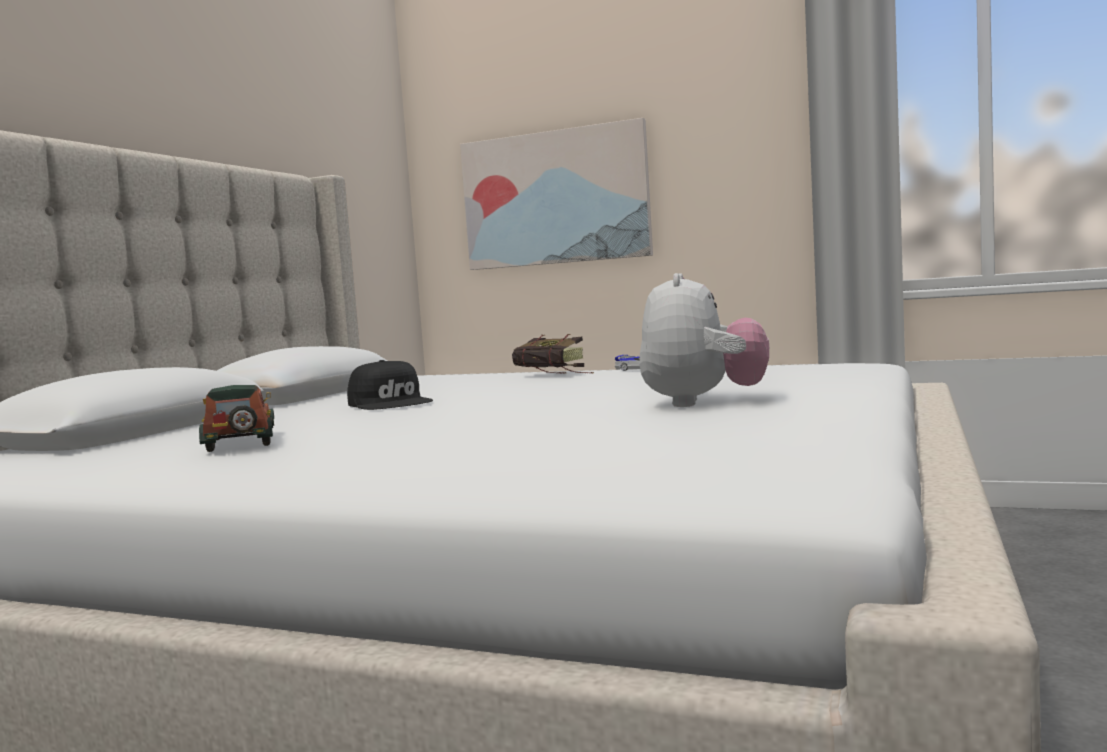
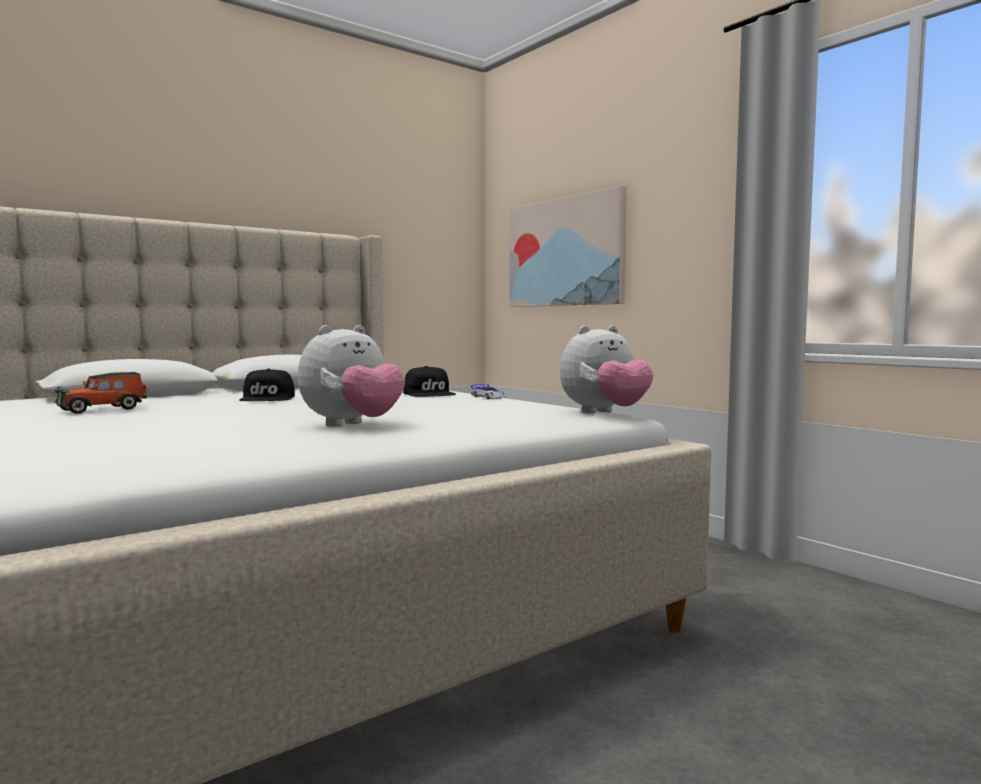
camera: 30 degrees right, 0 degrees up
(240, 443) = (104, 409): toy car -> toy car turned 150 degrees counterclockwise
(556, 375) = (430, 394): book -> black cap
(842, 363) = (604, 413): none -> plush toy

